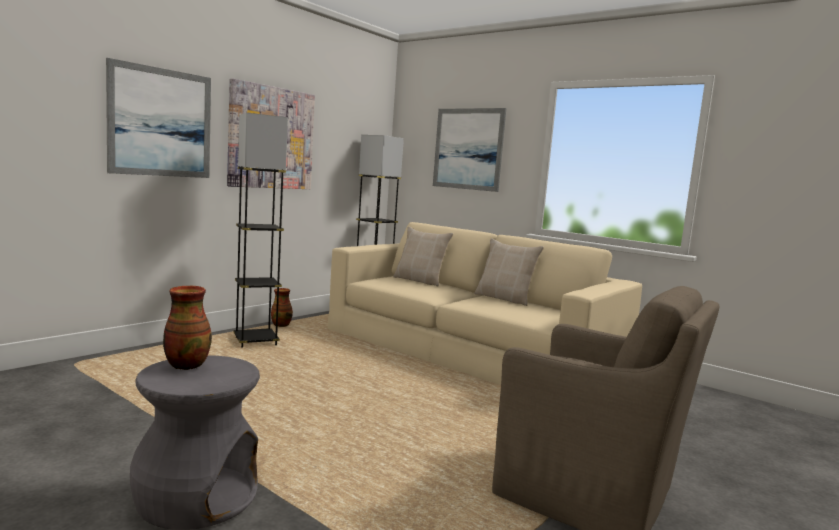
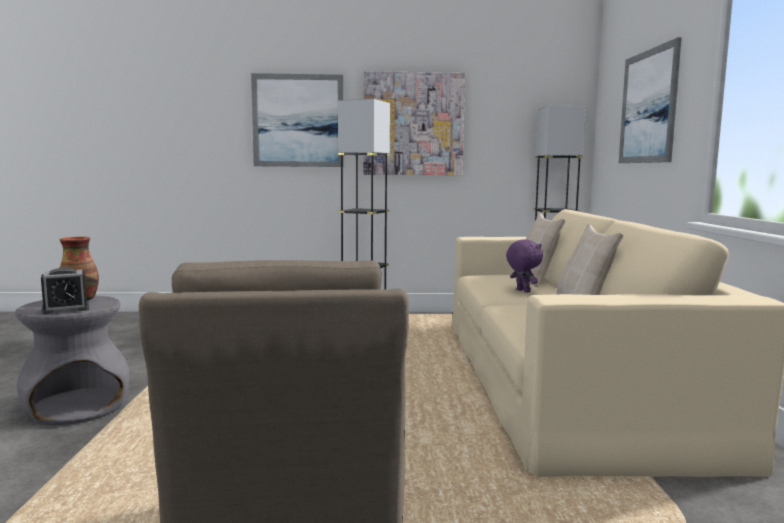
camera: 50 degrees right, 0 degrees up
(220, 377) = (66, 309): none -> alarm clock
(281, 325) = (418, 316): vase -> none
(438, 291) = (522, 291): none -> purple plush toy

